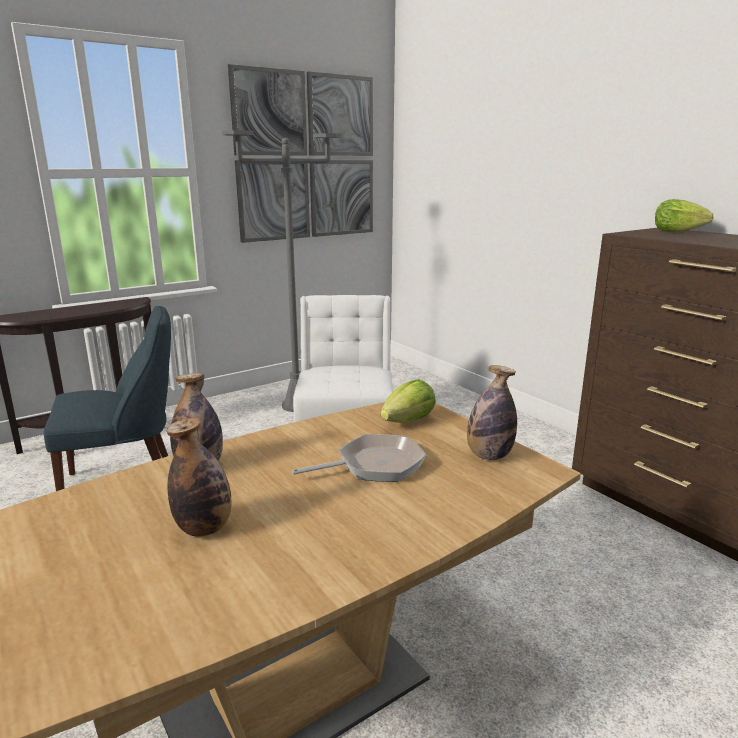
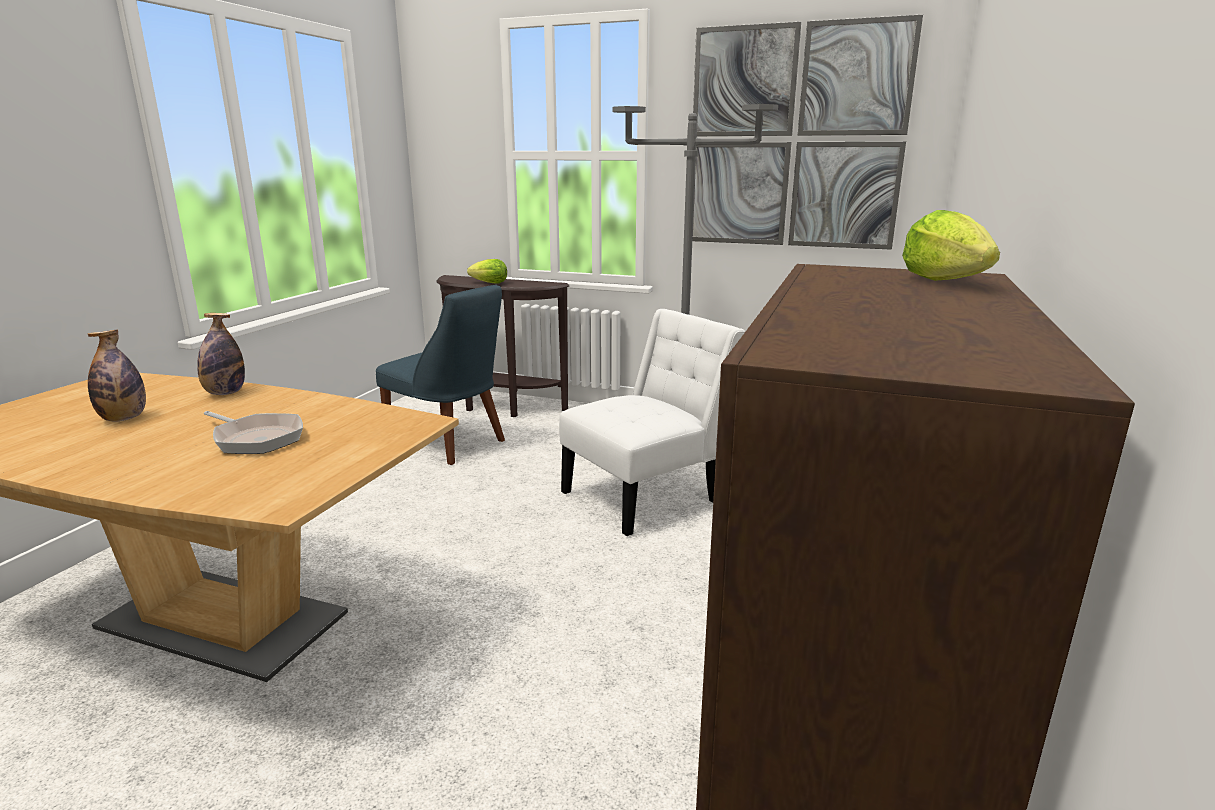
camera: 55 degrees right, 0 degrees up
(408, 421) = (373, 429): lettuce -> lettuce (490, 283)
(489, 455) = (307, 475): bottle -> none

